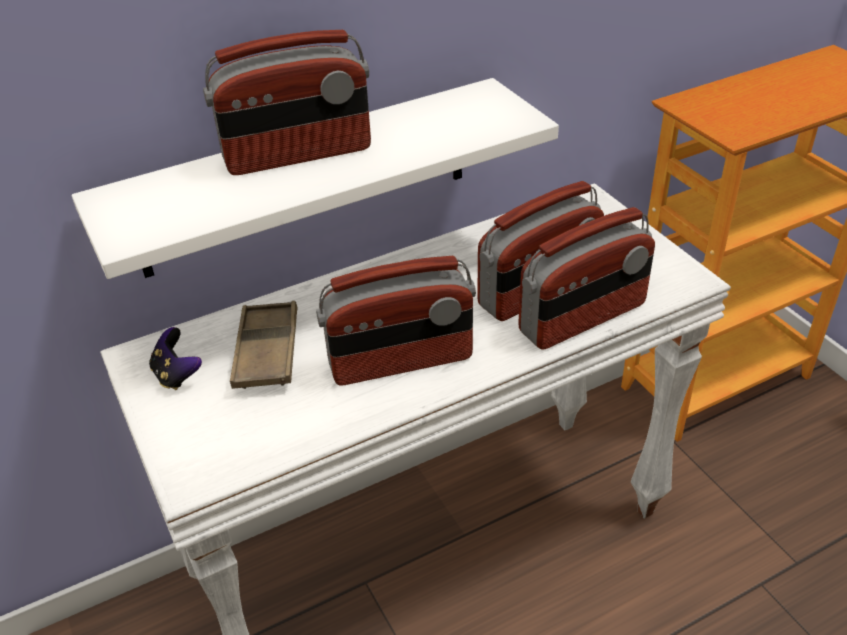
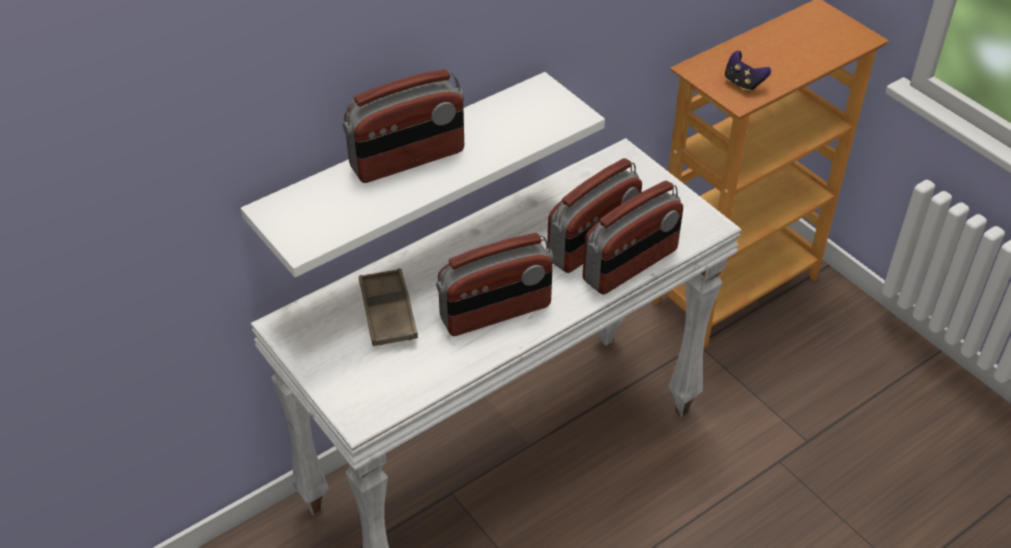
camera: 10 degrees left, 5 degrees up
(177, 375) = (322, 338): game controller -> game controller (743, 84)

